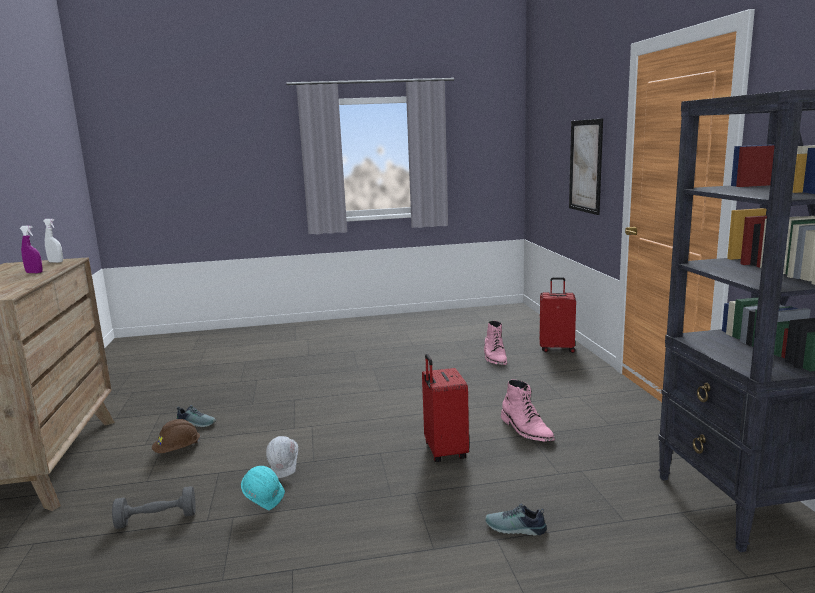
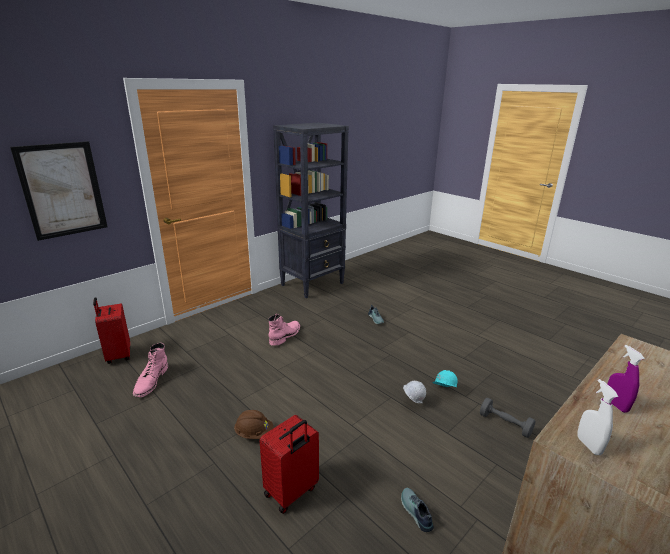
camera: 125 degrees left, 10 degrees up
(177, 450) = (456, 483): brown hard hat -> brown hard hat (254, 433)
(444, 452) = (334, 353): red suitcase -> red suitcase (291, 492)
(495, 358) = (151, 381): pink boot -> pink boot turned 135 degrees clockwise

